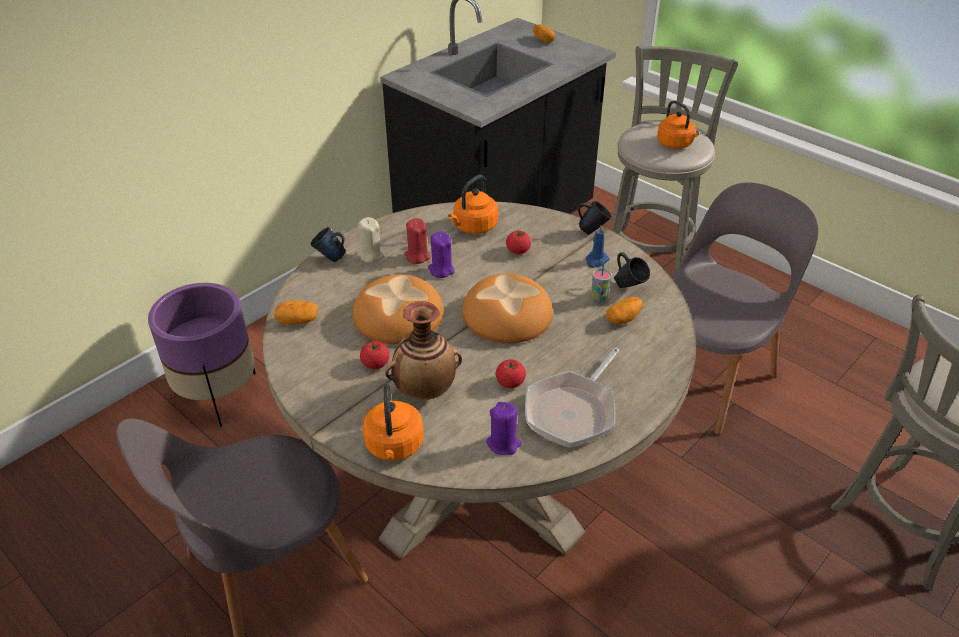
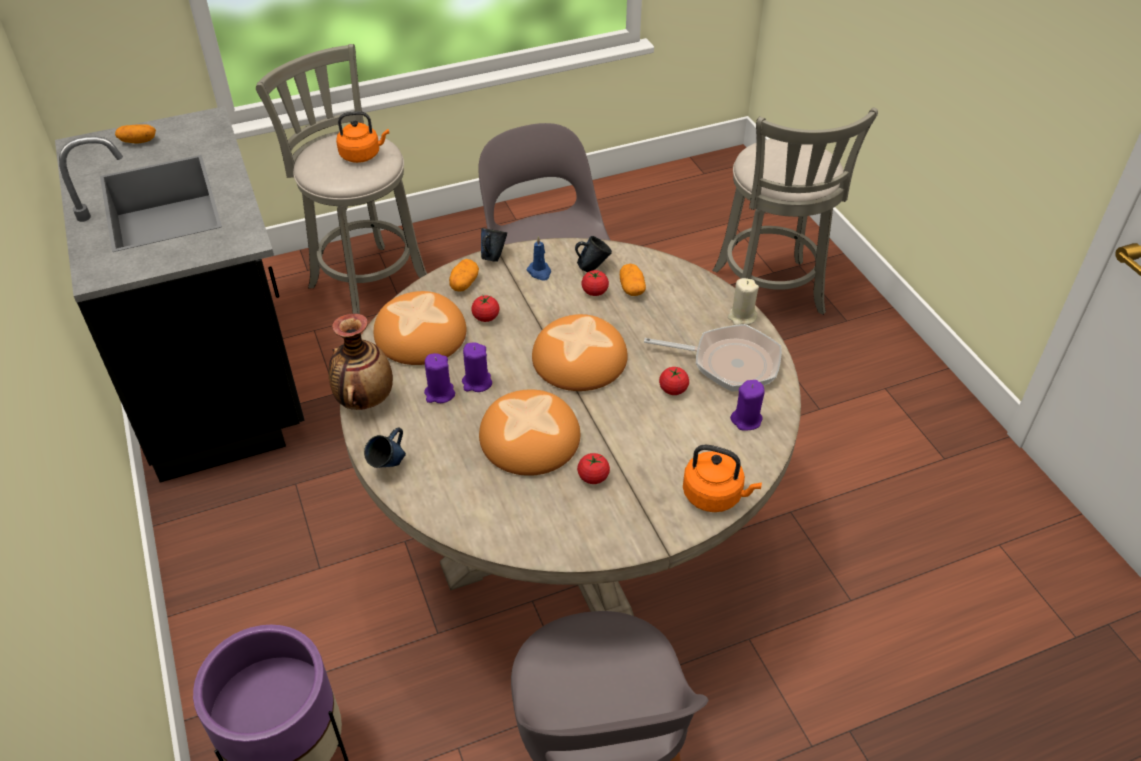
camera: 65 degrees left, 5 degrees up
(297, 321) = (484, 523): potato -> potato (464, 283)
(371, 255) = (409, 430): beige candle -> beige candle (741, 317)
(417, 256) = (439, 393): red candle -> purple candle
(425, 389) = (651, 451): vase -> vase (364, 399)
(473, 227) = (421, 335): orange kettle -> bread
(573, 411) = (729, 362): frying pan -> frying pan turned 45 degrees counterclockwise
(599, 298) = (594, 291): cup -> tomato

